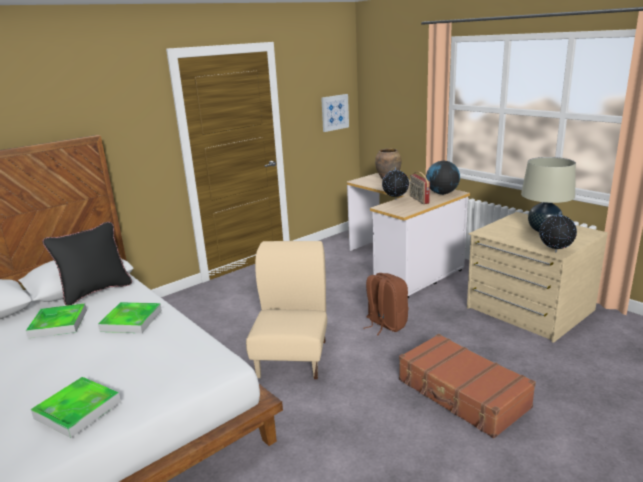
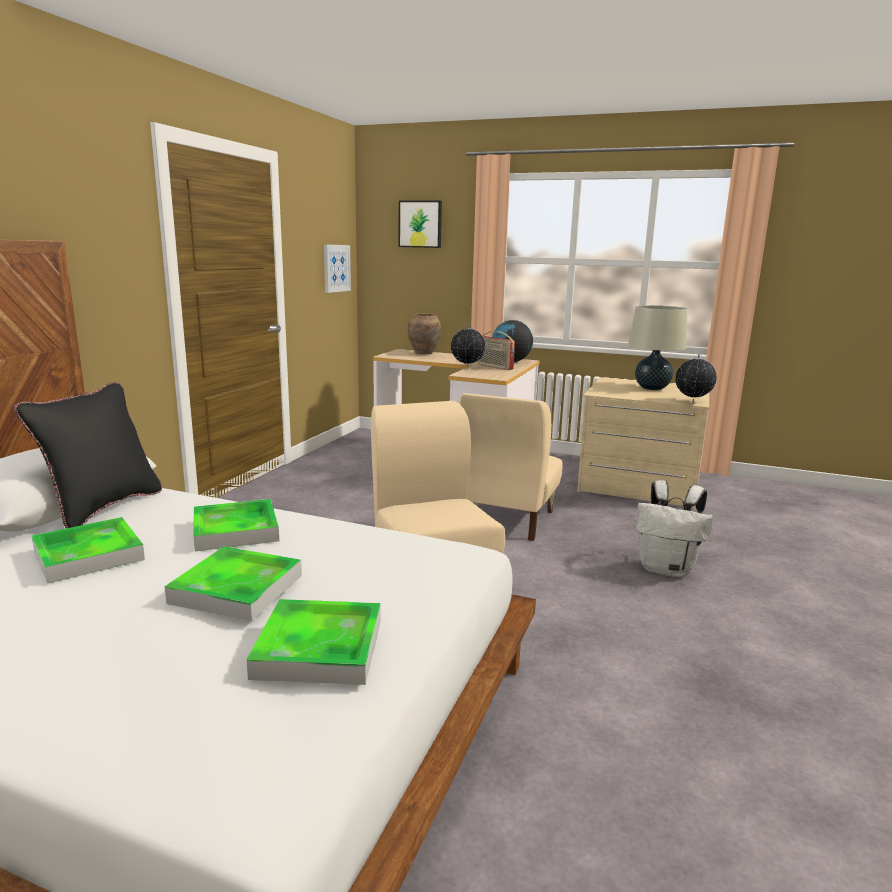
camera: 30 degrees left, 5 degrees down
(88, 362) = (237, 589): none -> tray
(385, 324) = (507, 520): brown backpack -> beige chair
(396, 77) = (420, 224): none -> picture
(462, 394) = (667, 569): brown suitcase -> white backpack

